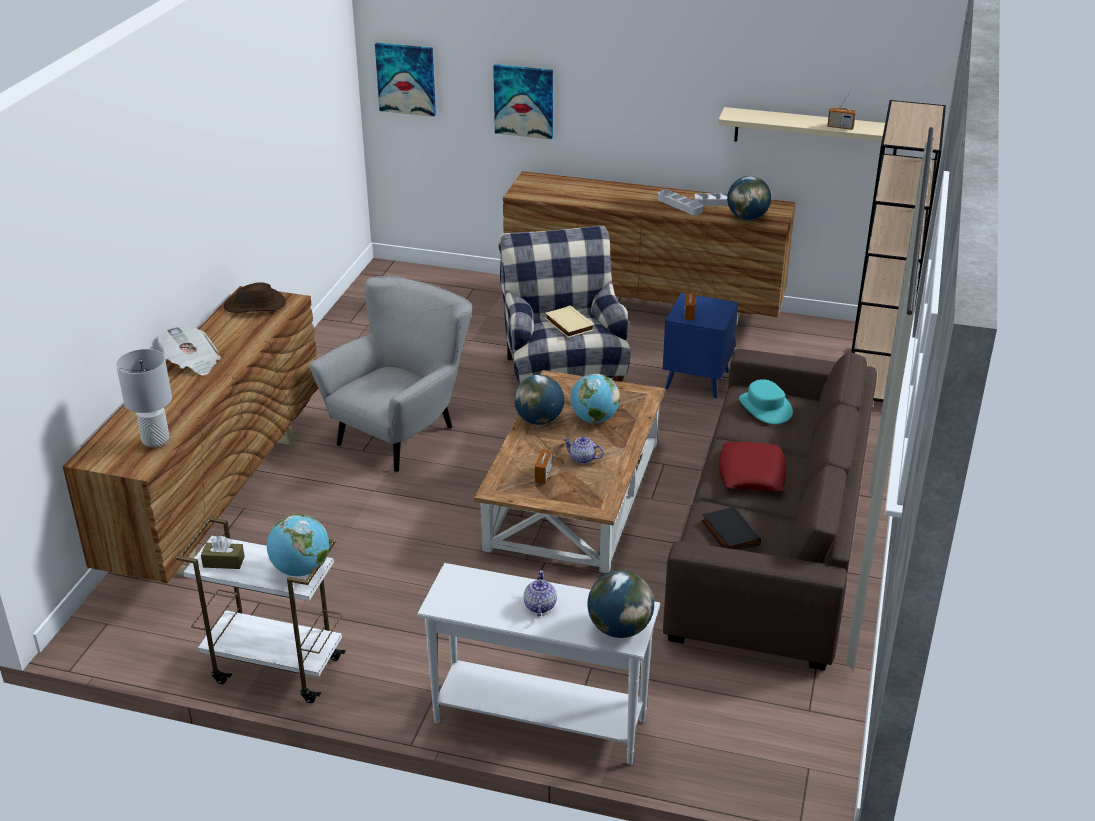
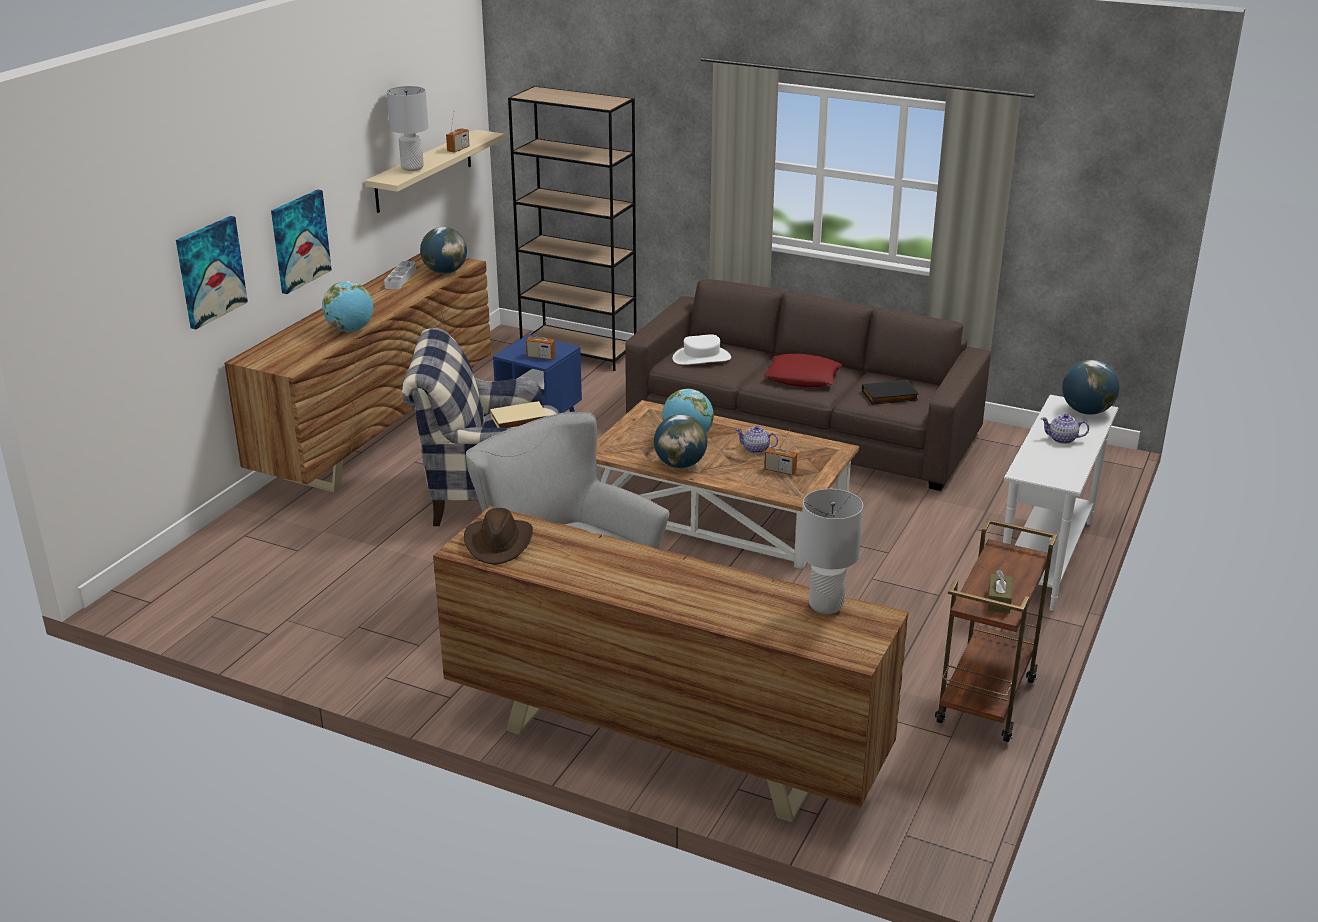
camera: 80 degrees left, 5 degrees down
(193, 363) = (638, 586): newspaper -> none
(274, 669) = (984, 705): white cart -> brown cart
(301, 569) = (1009, 556): globe -> globe (350, 330)
(406, 79) = (85, 315): picture -> picture (299, 241)
(583, 459) = (756, 449): teapot -> teapot turned 75 degrees clockwise
(679, 205) = (392, 295): grey tray -> none
(765, 118) = (412, 169): none -> grey table lamp
(765, 407) = (701, 358): turquoise hat -> white hat

